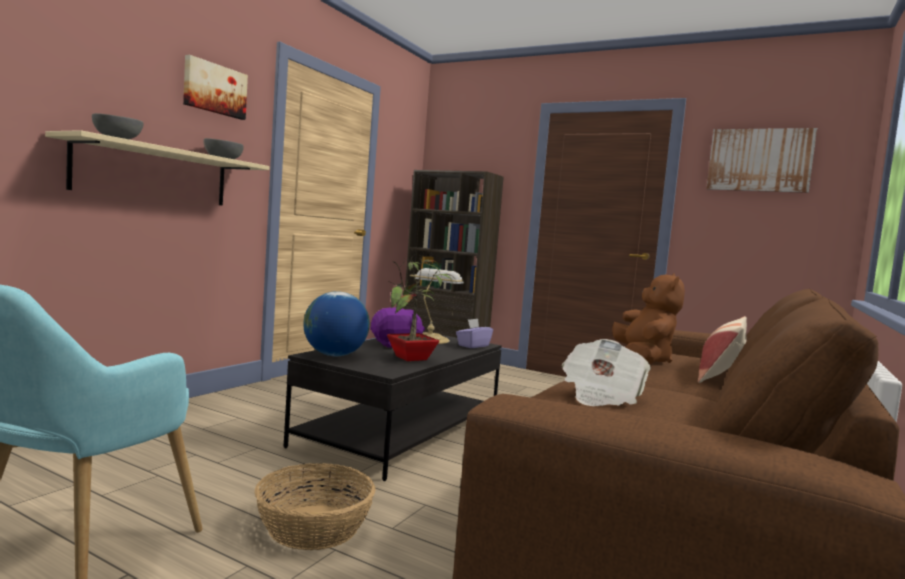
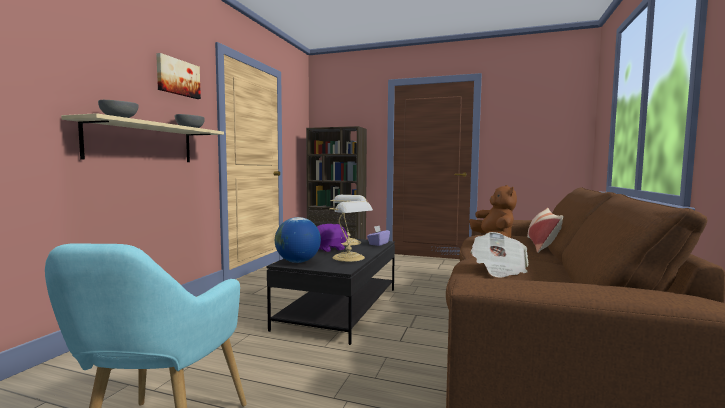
camera: 10 degrees left, 0 degrees up
(313, 527) = (322, 387): basket -> none
(412, 359) = (350, 258): potted plant -> table lamp
(759, 160) = (529, 110): picture -> none

